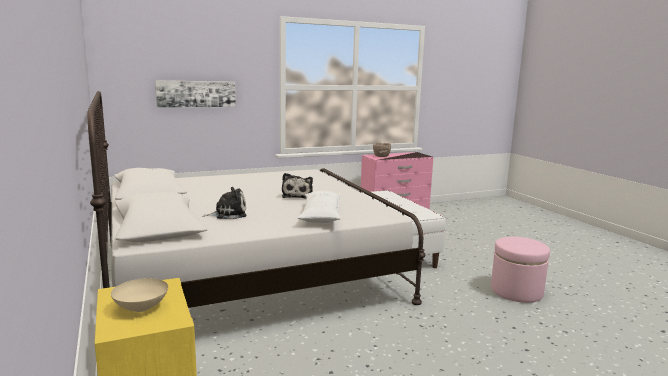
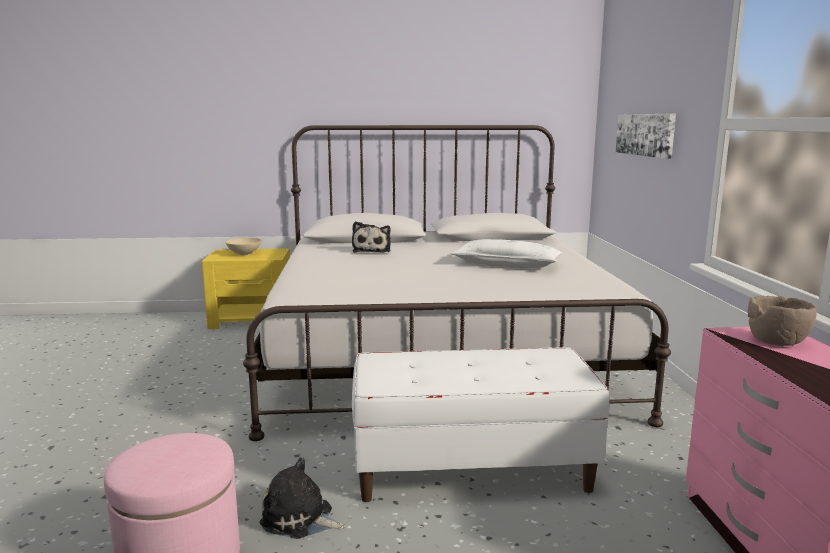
camera: 110 degrees right, 0 degrees up
(298, 195) = (431, 272): plush toy -> plush toy (300, 519)
(321, 215) = (329, 273): white pillow -> white pillow (506, 265)

